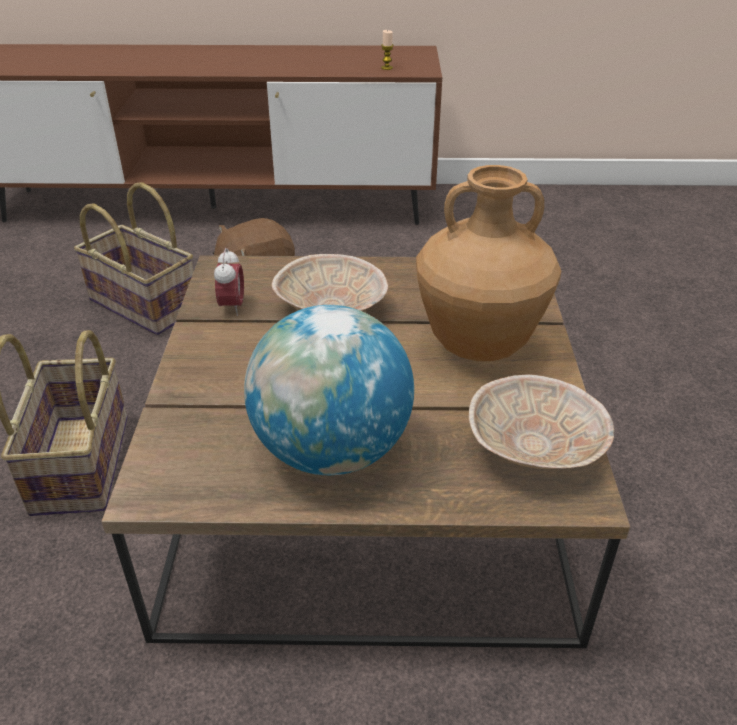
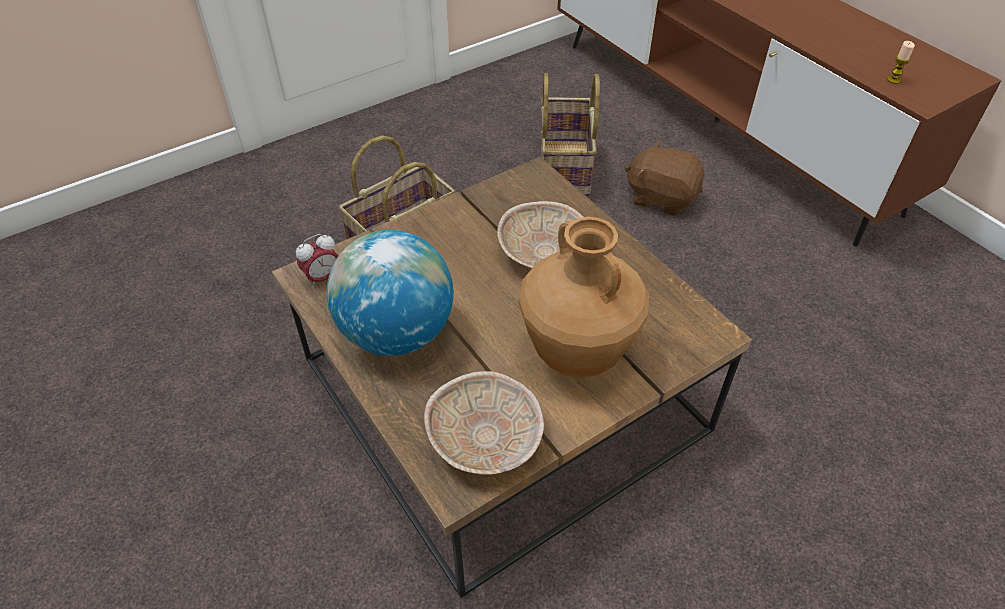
camera: 55 degrees right, 10 degrees up
(232, 307) = (497, 206): alarm clock -> alarm clock (322, 278)

